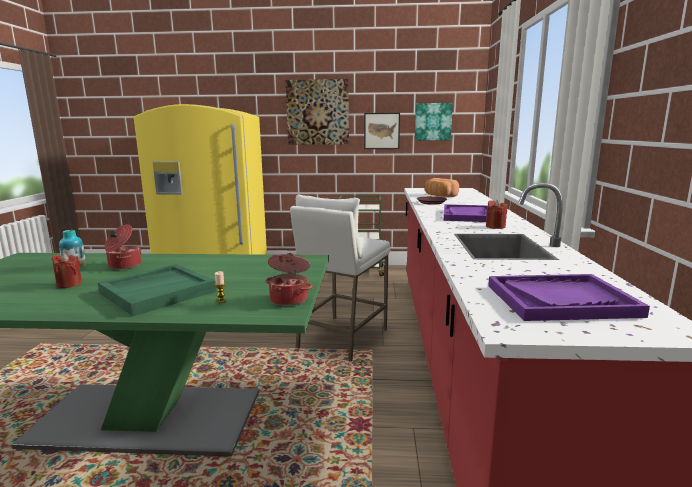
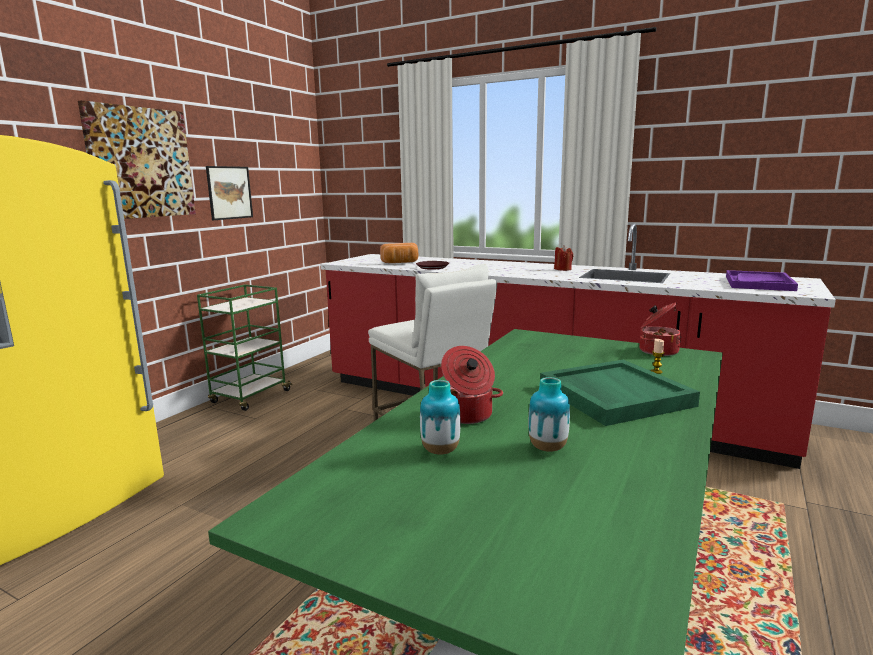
camera: 65 degrees left, 0 degrees up
(69, 284) = (547, 448): red candle -> vase
(433, 121) = (280, 179): picture -> none
(467, 215) = (510, 268): purple tray -> none

